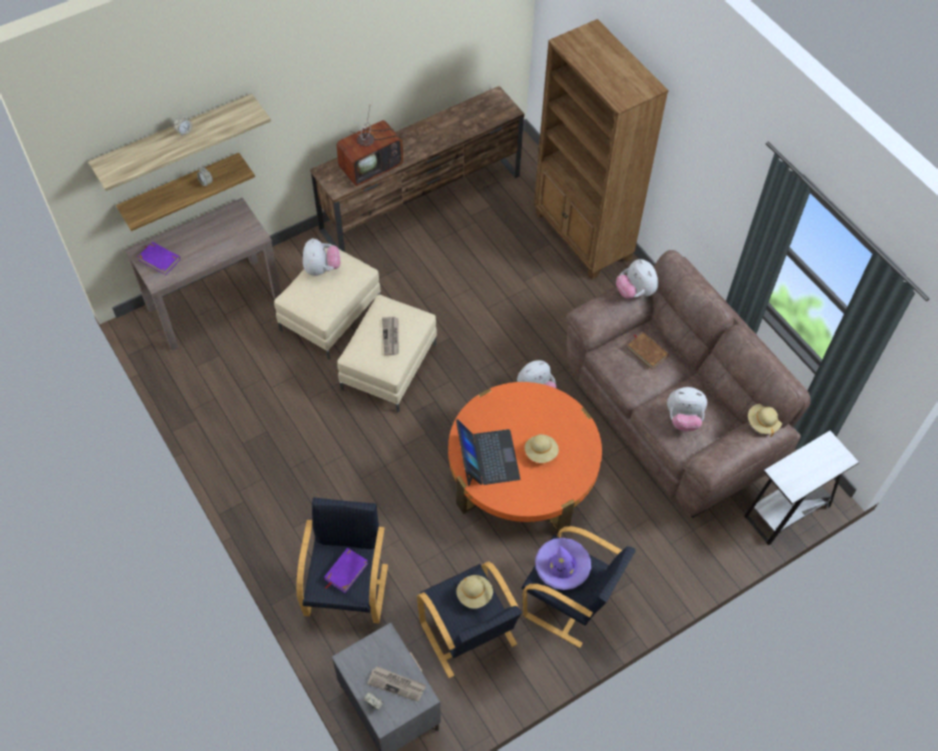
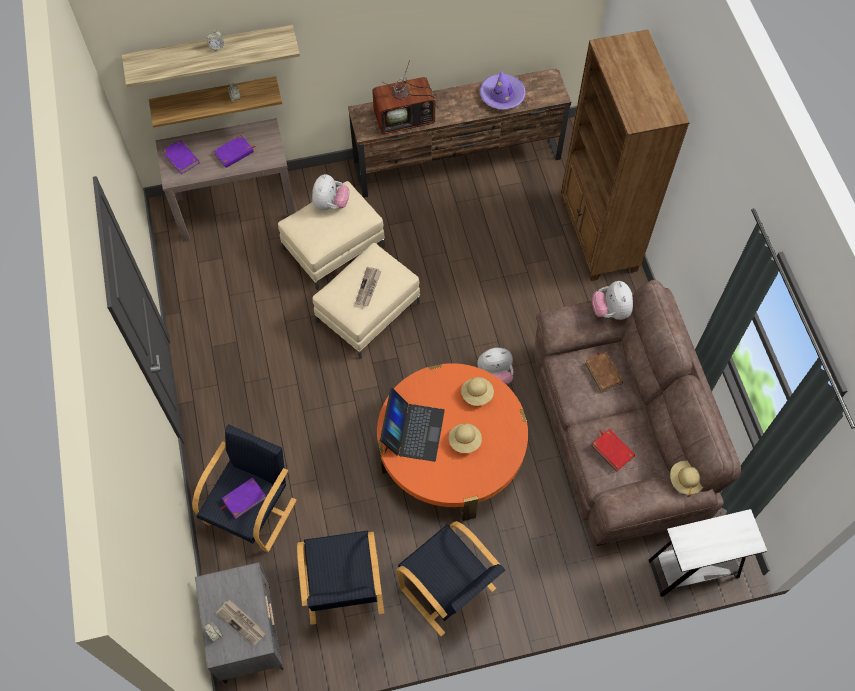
camera: 20 degrees right, 5 degrees up
(213, 241) = (234, 153): none -> purple book
(474, 595) = (350, 559): beige hat -> beige hat (477, 394)
(562, 566) = (442, 558): purple hat -> purple hat (502, 95)
(683, 419) = (612, 450): plush toy -> red book

